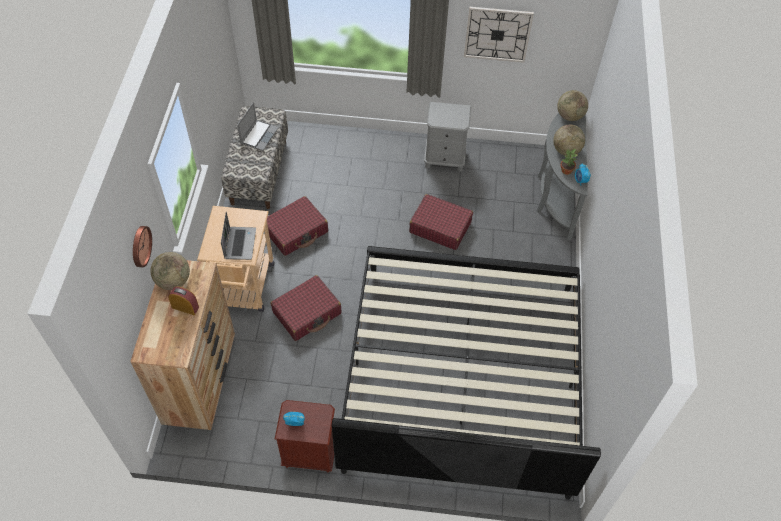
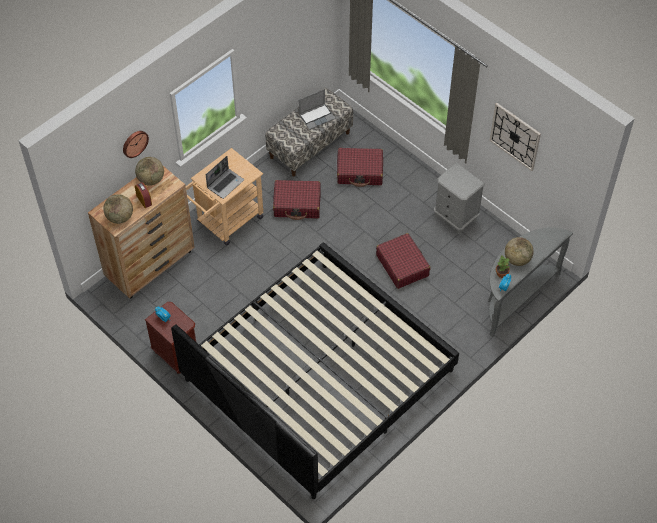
camera: 40 degrees right, 0 degrees up
(307, 313) = (254, 265): red suitcase -> red suitcase (360, 171)
(569, 116) = (548, 236): globe -> globe (120, 217)

